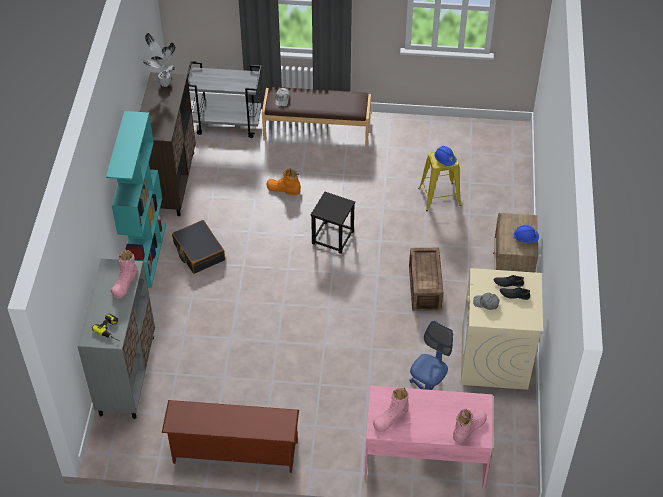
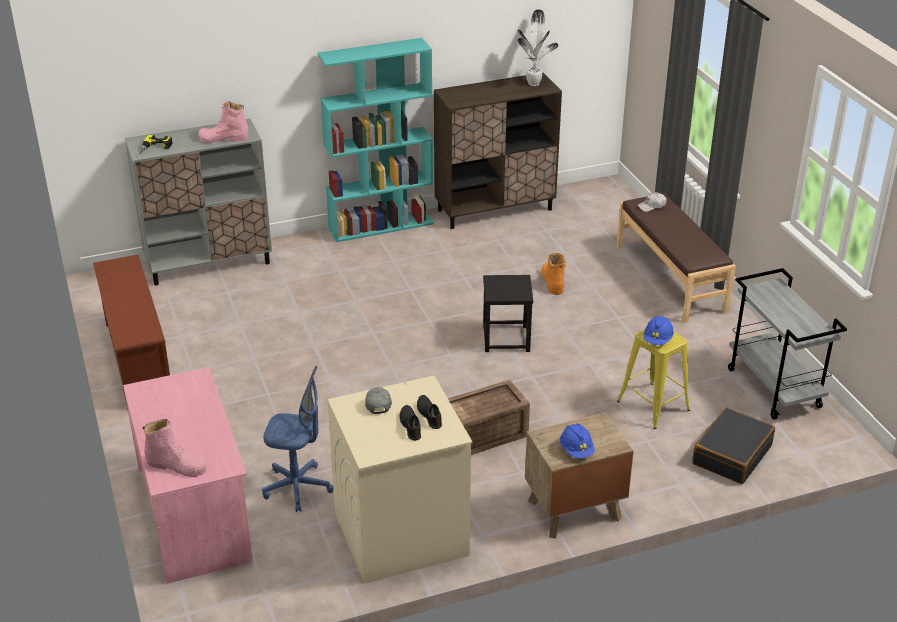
camera: 65 degrees right, 15 degrees down
(198, 252) = (408, 255): black suitcase -> black suitcase (731, 455)
(228, 124) = (617, 217): grey cart -> grey cart (775, 388)
(391, 417) = (164, 395): pink boot -> none

